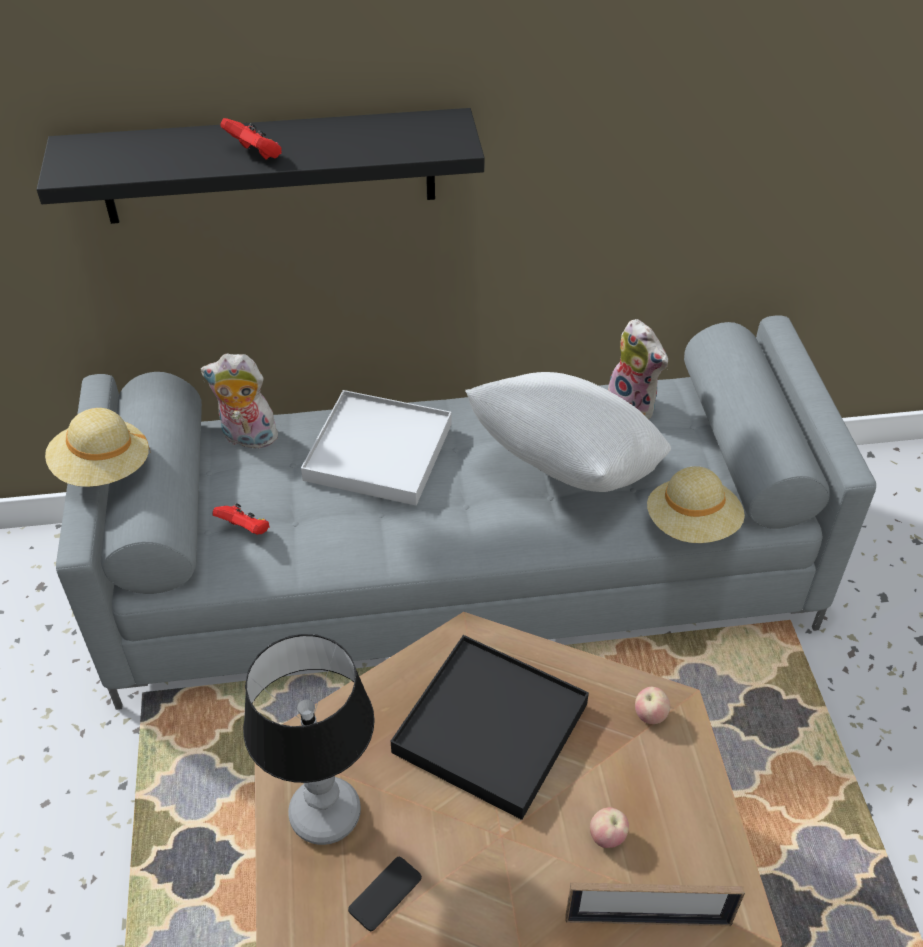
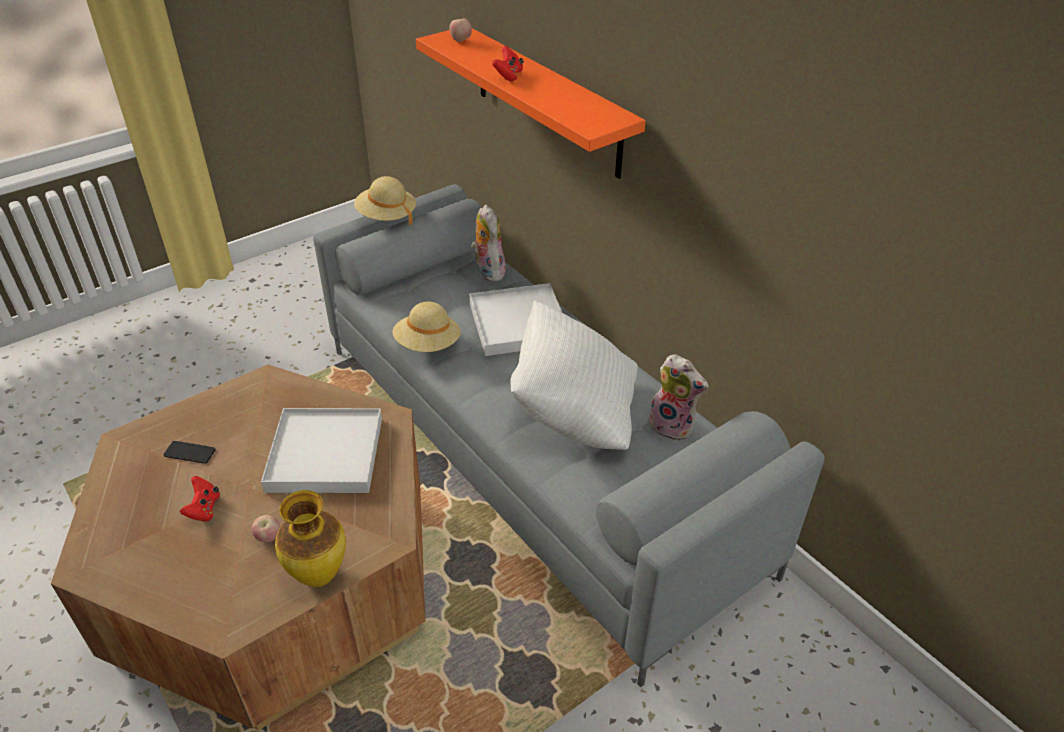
camera: 60 degrees right, 5 degrees down
(245, 530) = (415, 299): red game controller -> red game controller (204, 509)
(269, 166) = (547, 101): black shelf -> orange shelf
(325, 812) = (233, 409): table lamp -> none
(491, 728) = (325, 454): black tray -> white tray
(634, 406) = (673, 425): plush toy -> plush toy turned 75 degrees counterclockwise
(648, 920) = (214, 578): picture frame -> none
(650, 715) = (377, 528): apple -> apple (461, 41)
(692, 525) = (573, 496): beige hat -> beige hat (428, 345)
(698, 801) = (318, 577): none -> vase

